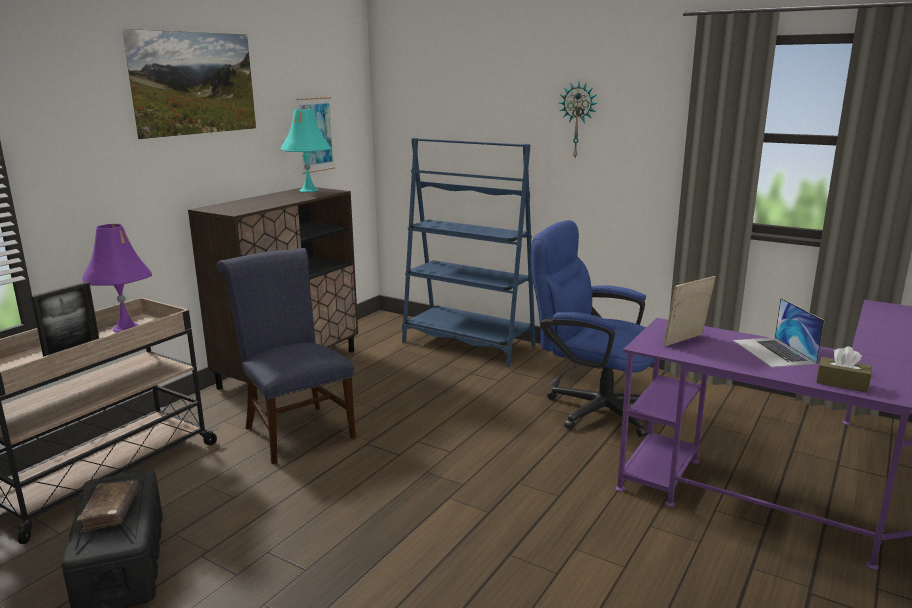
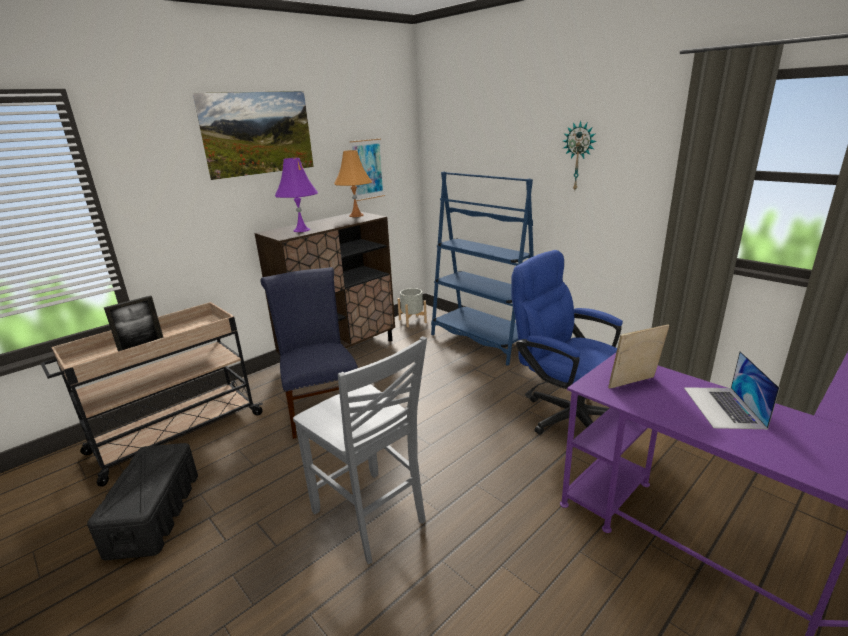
camera: 15 degrees right, 5 degrees up
(111, 512) = (140, 480): brown book -> none
(126, 328) = (192, 327): purple table lamp -> purple table lamp (302, 230)
(309, 190) = (356, 215): turquoise table lamp -> orange table lamp
(371, 328) = (412, 321): none -> grey planter
(410, 528) = (370, 517): none -> grey chair
(842, 383) = (789, 460): brown tissue box -> none

